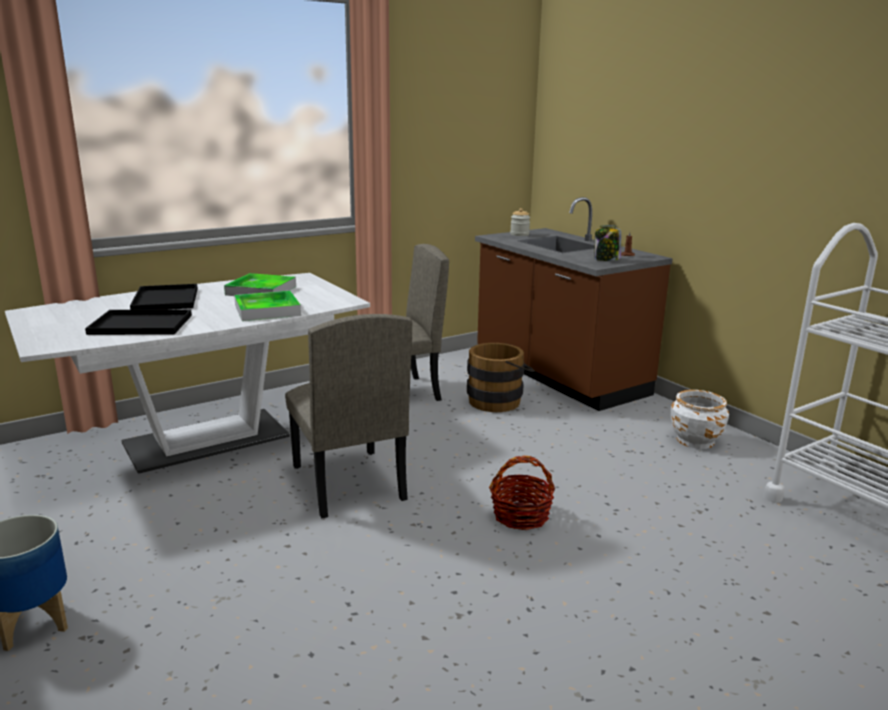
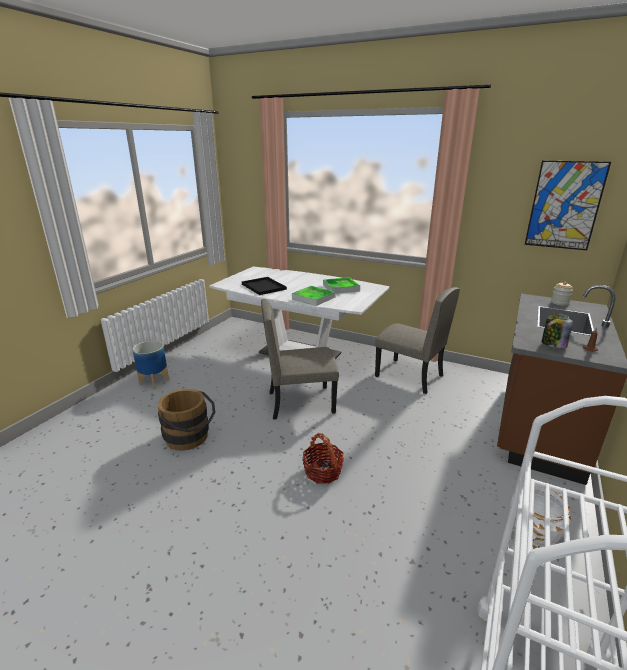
camera: 60 degrees right, 5 degrees up
(166, 300) = (300, 279): black tray -> none
(347, 483) = (301, 402): beige chair -> beige chair turned 45 degrees clockwise
(482, 124) = (564, 205): none -> picture
(499, 400) = (457, 414): brown bucket -> brown bucket (190, 438)

